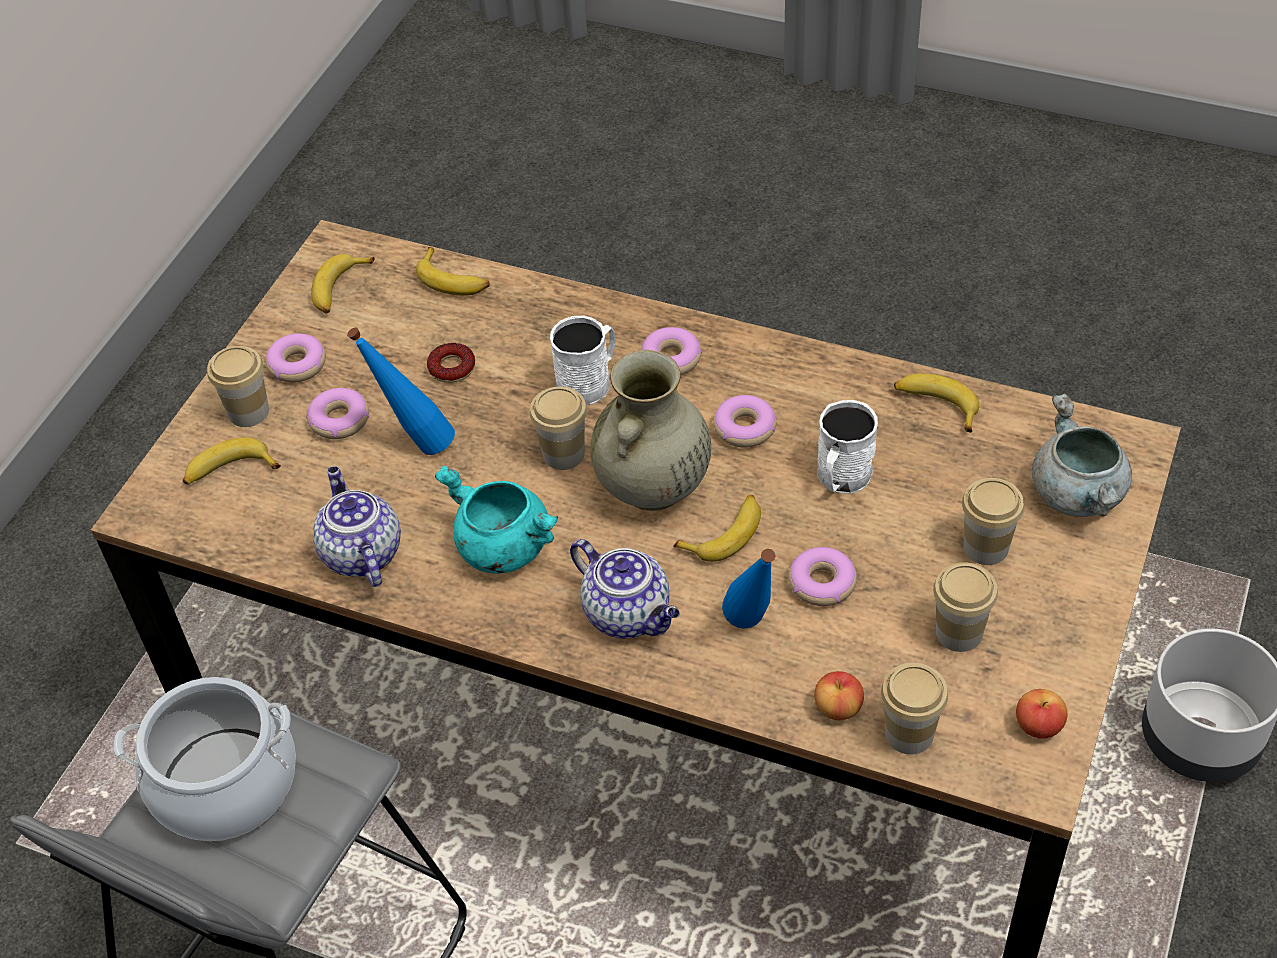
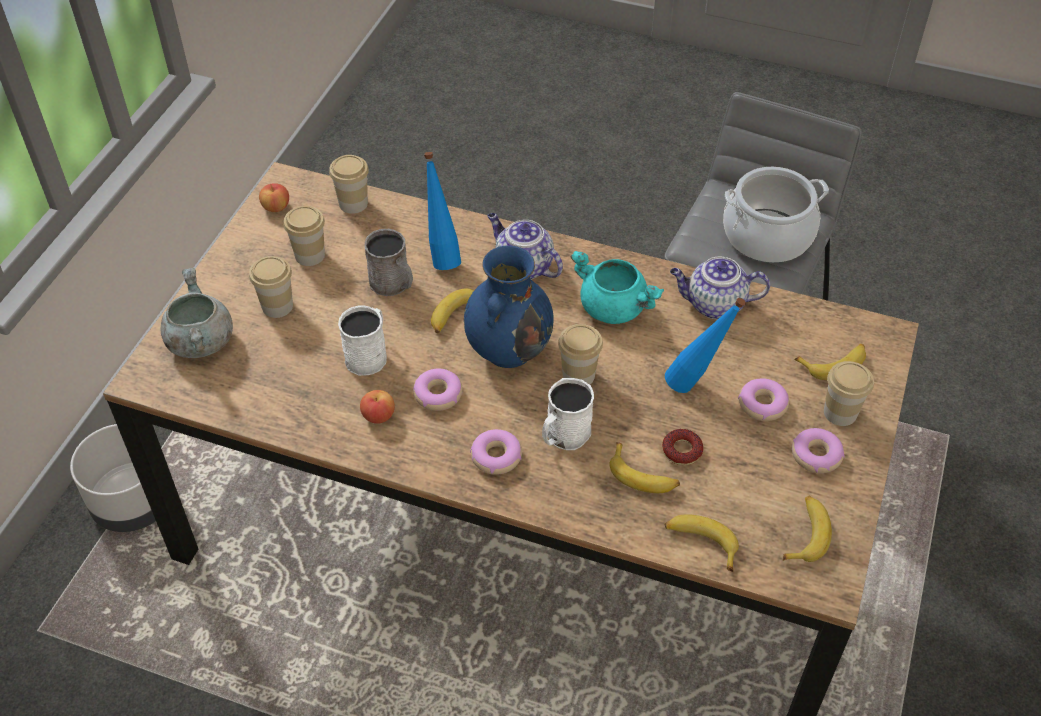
camera: 175 degrees right, 0 degrees up
(360, 553) = (714, 305): teapot -> teapot turned 120 degrees clockwise
(652, 488) = (509, 348): beige vase -> blue vase
(821, 583) = (393, 284): donut -> grey mug
(838, 708) = (393, 216): apple -> apple (378, 416)
(936, 405) = (285, 412): banana -> banana (643, 476)

